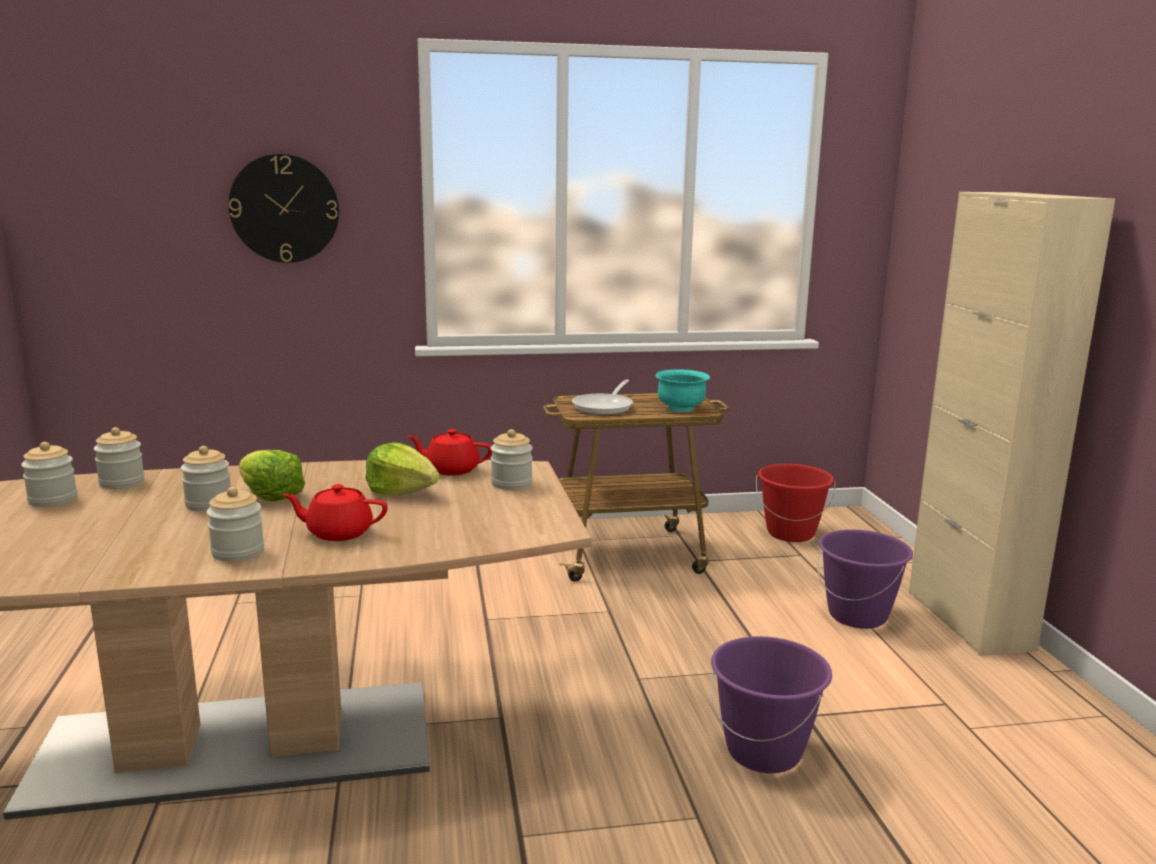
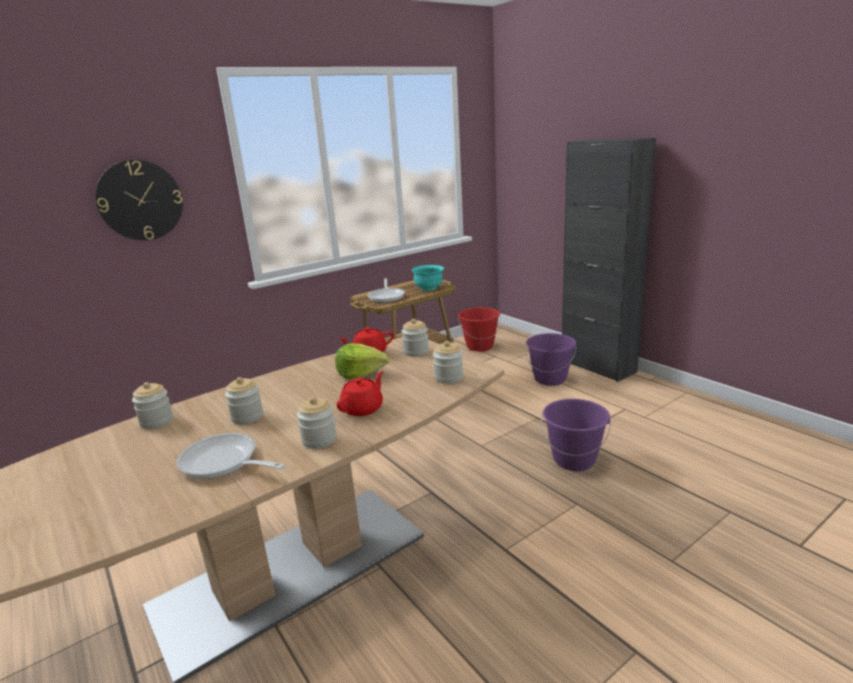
camera: 25 degrees left, 5 degrees up
(53, 499) = (121, 448): jar -> jar (449, 377)
(113, 545) = (224, 463): none -> frying pan
(270, 496) = (281, 399): lettuce -> none
(338, 533) = (363, 408): red teapot -> red teapot turned 150 degrees clockwise
(969, 620) = (597, 366): beige cabinet -> black cabinet

